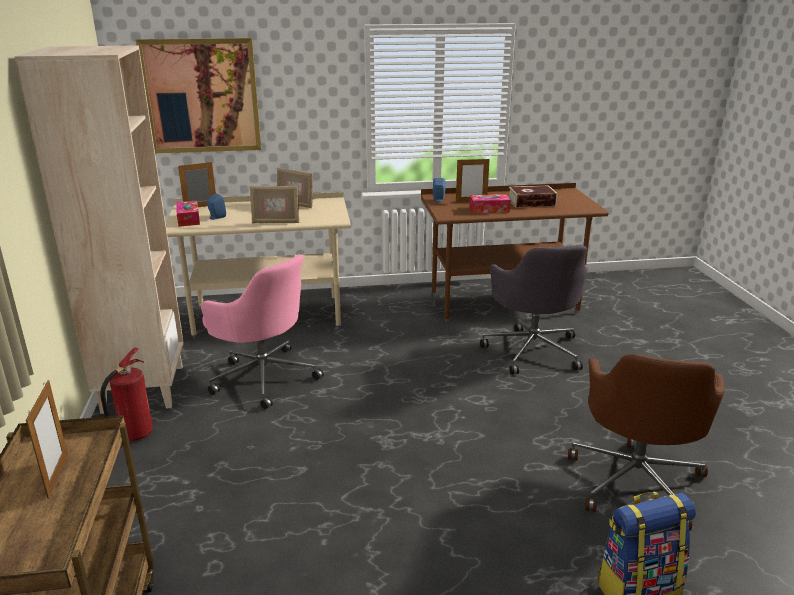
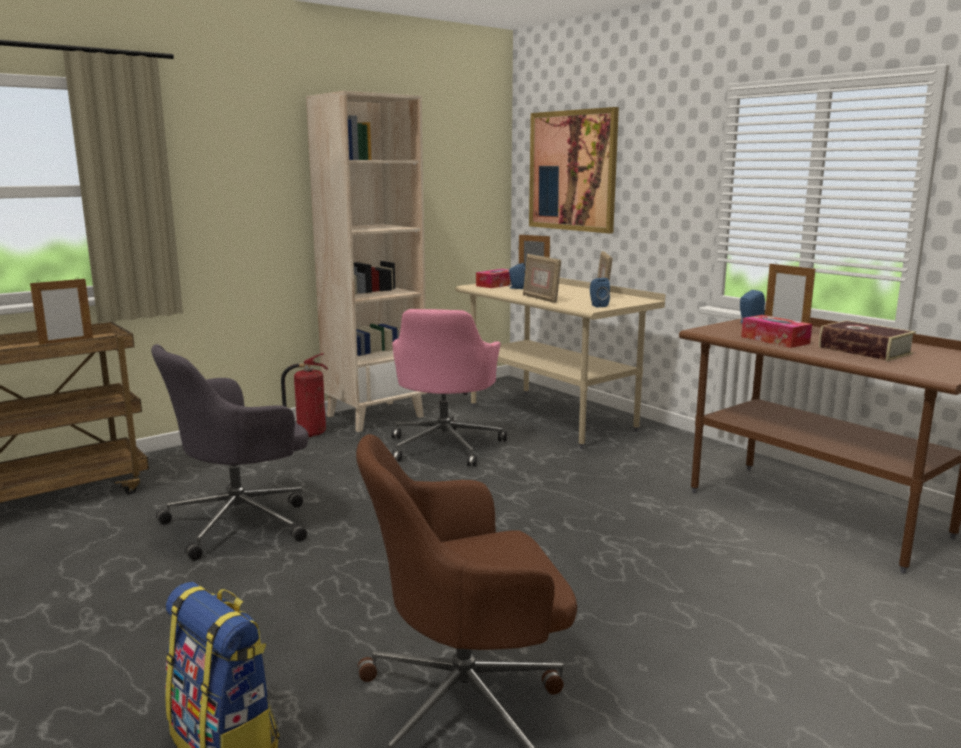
camera: 60 degrees right, 10 degrees down
(330, 215) = (597, 305): none -> blue speaker
(533, 350) = (716, 560): grey office chair -> grey office chair (241, 522)

